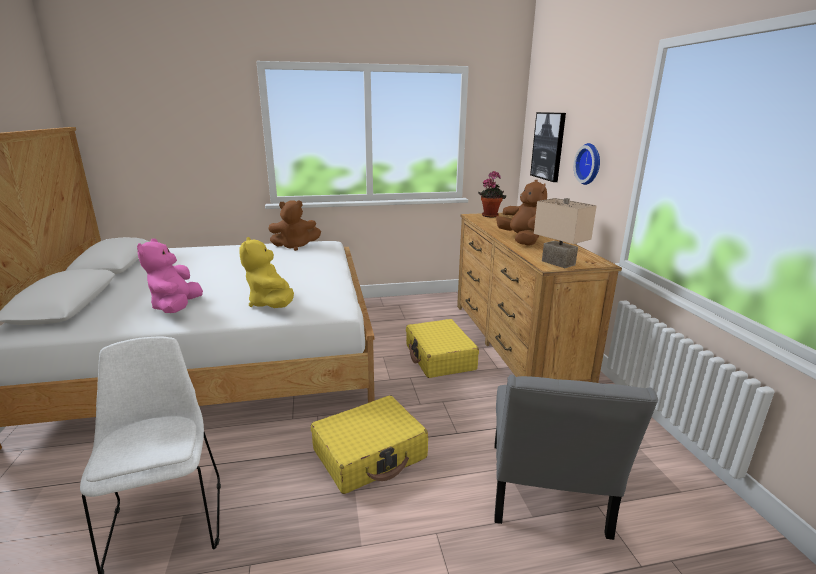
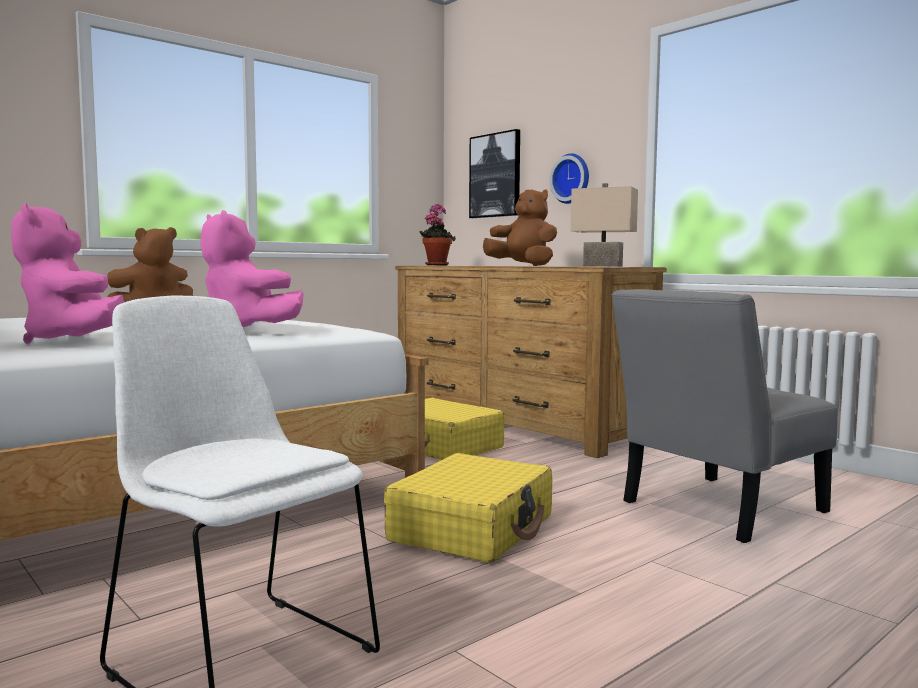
camera: 30 degrees left, 15 degrees down
(271, 304) = (246, 331): yellow plush toy -> pink plush toy
(546, 494) = (716, 509): grey chair -> grey chair turned 75 degrees clockwise

